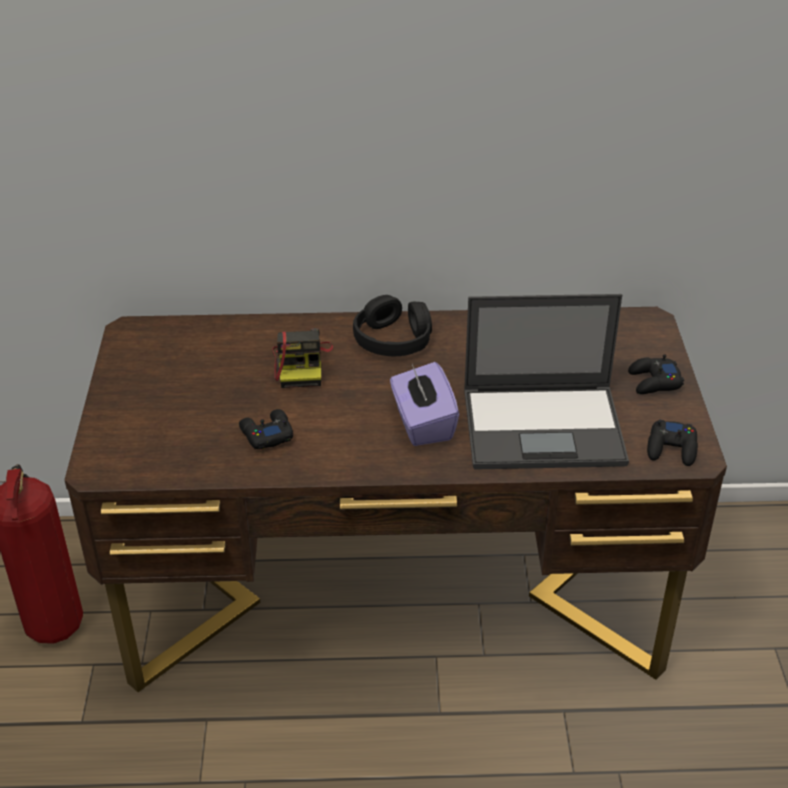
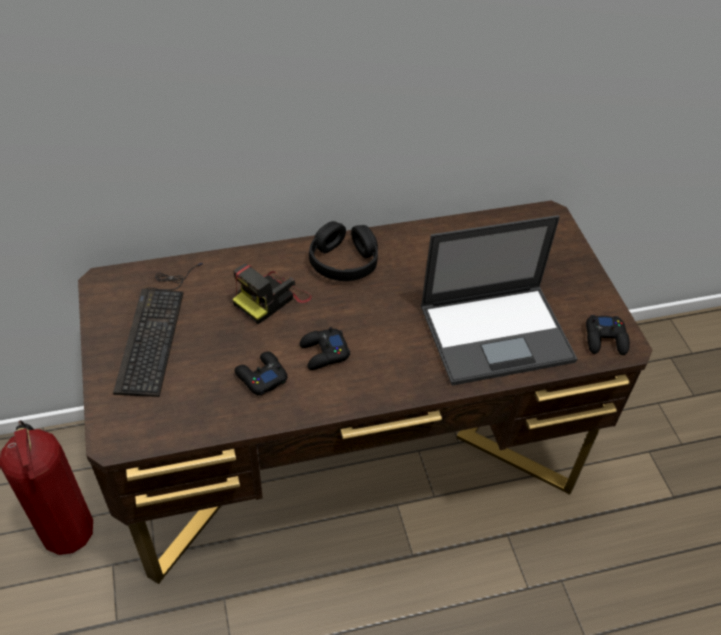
camera: 15 degrees left, 10 degrees up
(171, 377) = (156, 328): none -> keyboard
(301, 365) = (271, 298): camera -> camera turned 60 degrees clockwise
(422, 423) = (394, 345): purple tissue box -> none
(654, 382) = (571, 275): black game controller -> black game controller (324, 353)

